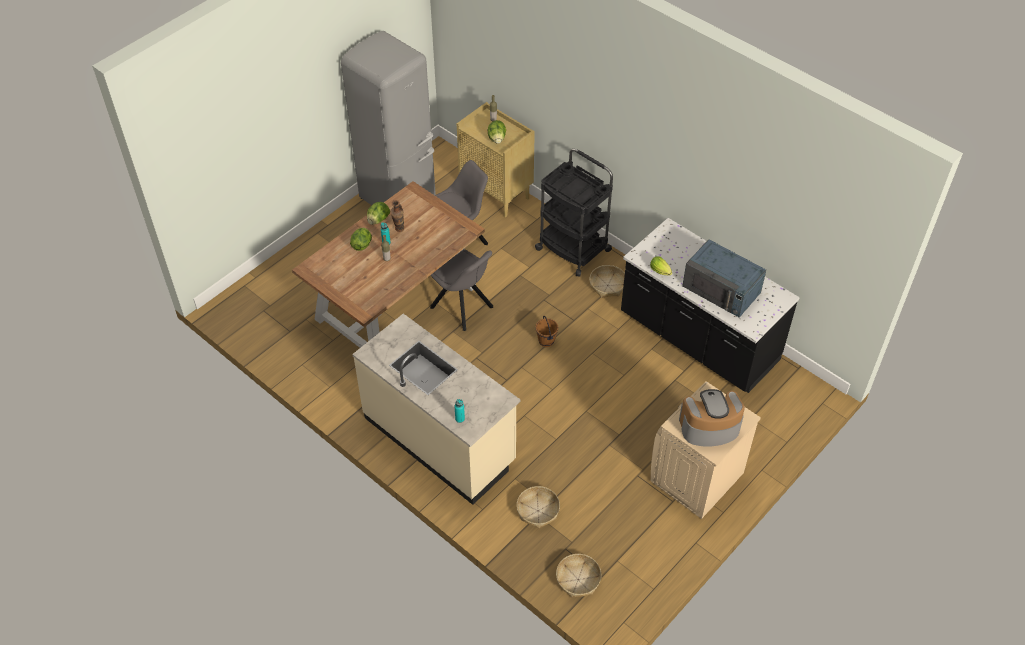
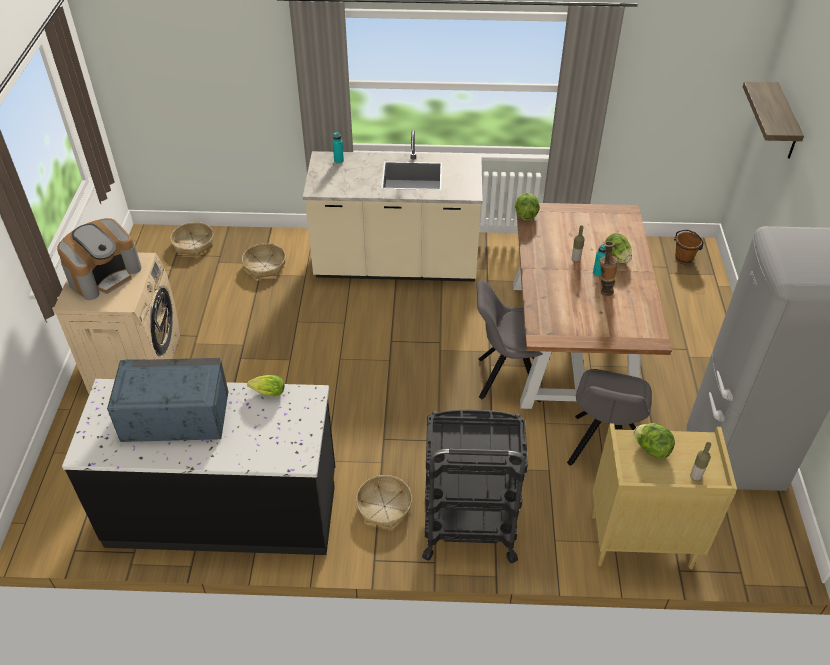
camera: 140 degrees right, 5 degrees down
(218, 157) = (785, 123): none -> shelf
(378, 220) = (638, 288): lettuce -> lettuce (525, 215)
(546, 341) = (390, 399): brown bucket -> brown bucket (683, 259)

